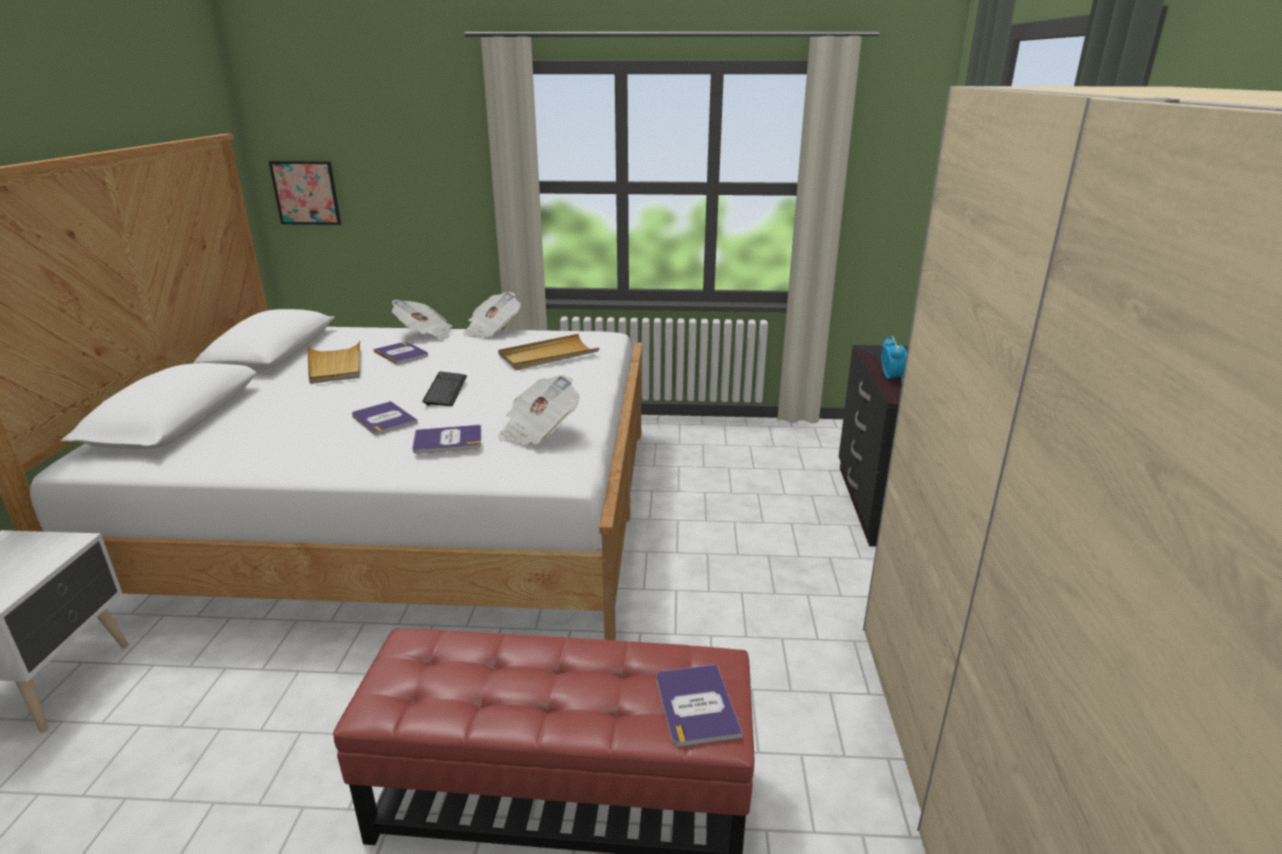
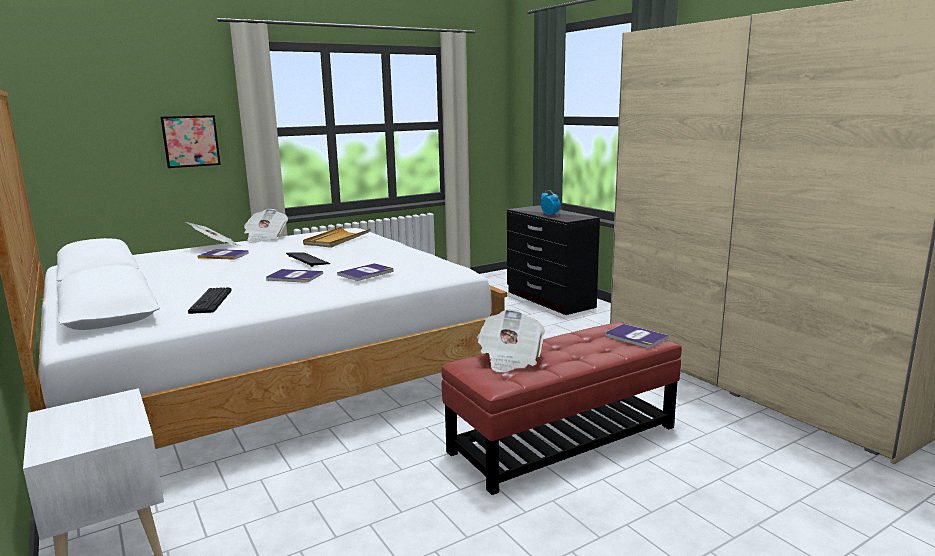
camera: 35 degrees left, 10 degrees down
(254, 436) = (211, 301): none -> keyboard
(306, 193) = (60, 147): picture -> picture (191, 141)
(335, 365) = (182, 268): beige tray -> none
(538, 430) = (412, 260): newspaper -> newspaper (510, 358)

